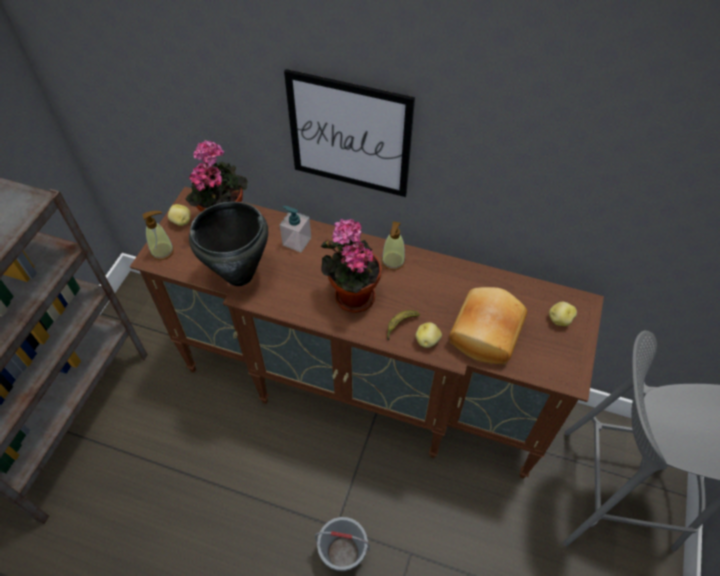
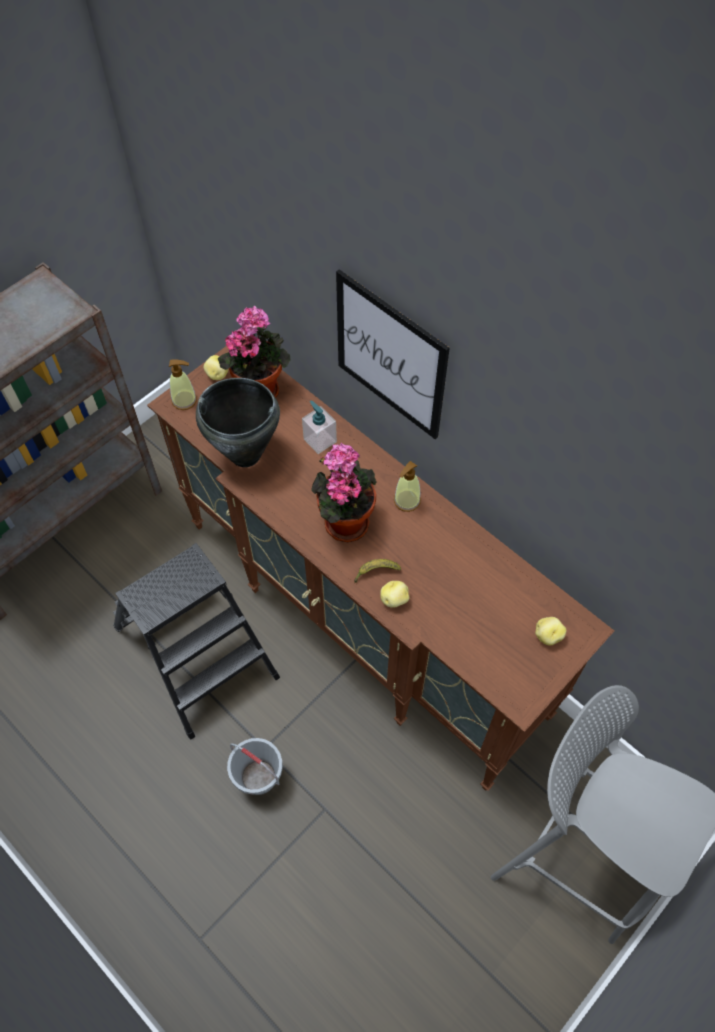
camera: 25 degrees right, 5 degrees up
(237, 472) = (195, 650): none -> black step ladder
(484, 332) = (457, 615): bread -> none

